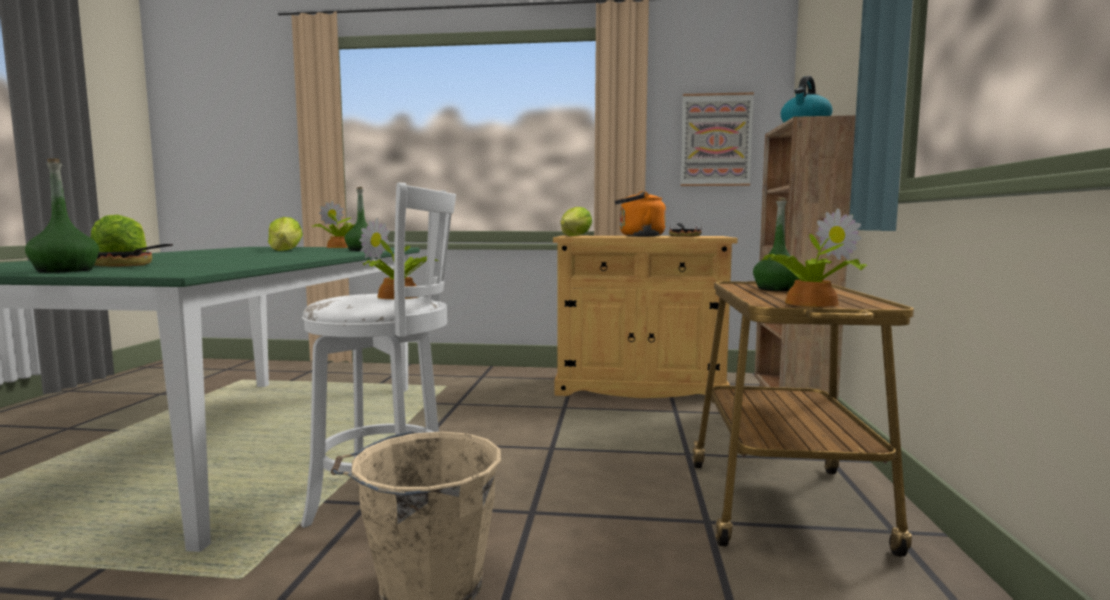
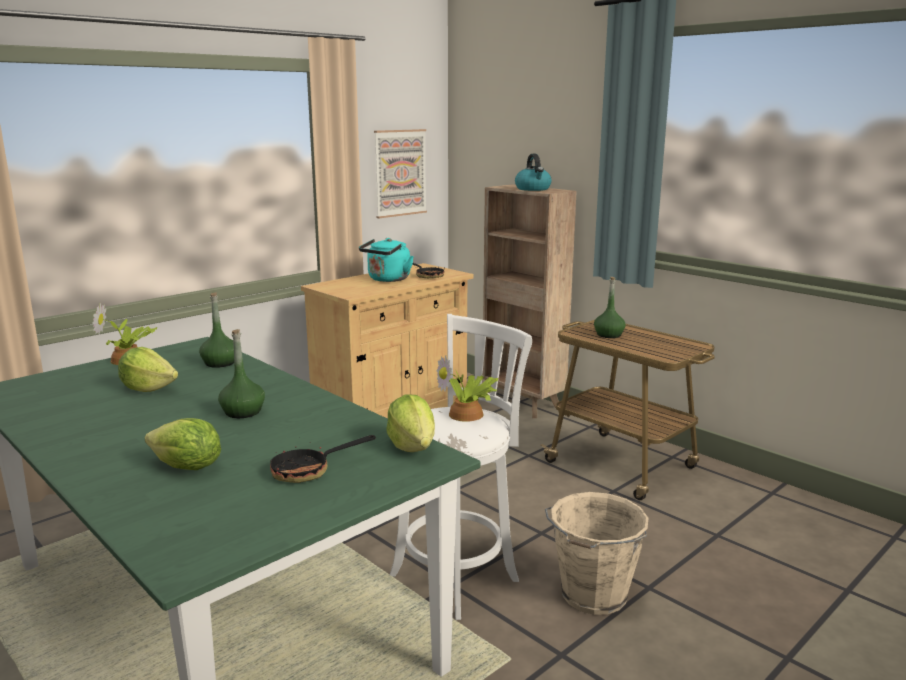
camera: 50 degrees left, 10 degrees up
(65, 270) = (348, 495): green bottle -> green bottle (242, 412)
(575, 236) = (343, 290): lettuce -> lettuce (413, 446)
(638, 236) = (387, 279): orange kettle -> turquoise kettle
(807, 303) = (676, 352): potted plant -> none

